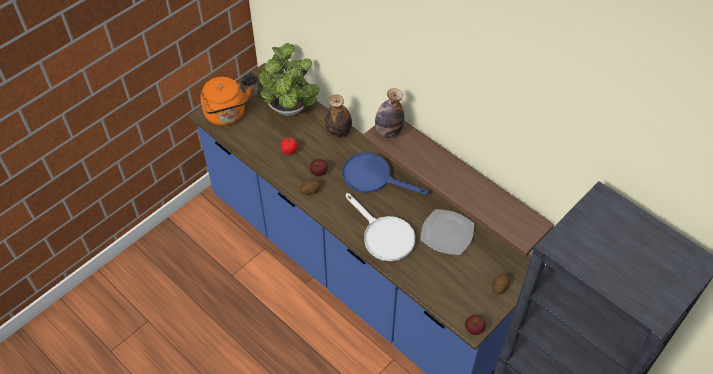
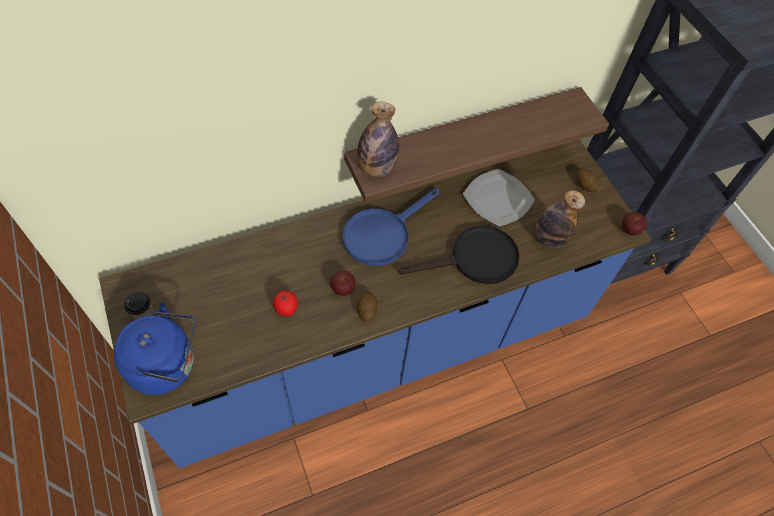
camera: 70 degrees left, 5 degrees up
(226, 115) = (167, 366): orange kettle -> blue kettle
(290, 110) = (213, 280): potted plant -> none
(338, 132) = (289, 240): bottle -> bottle (549, 238)
(383, 235) = (474, 260): white frying pan -> black frying pan

